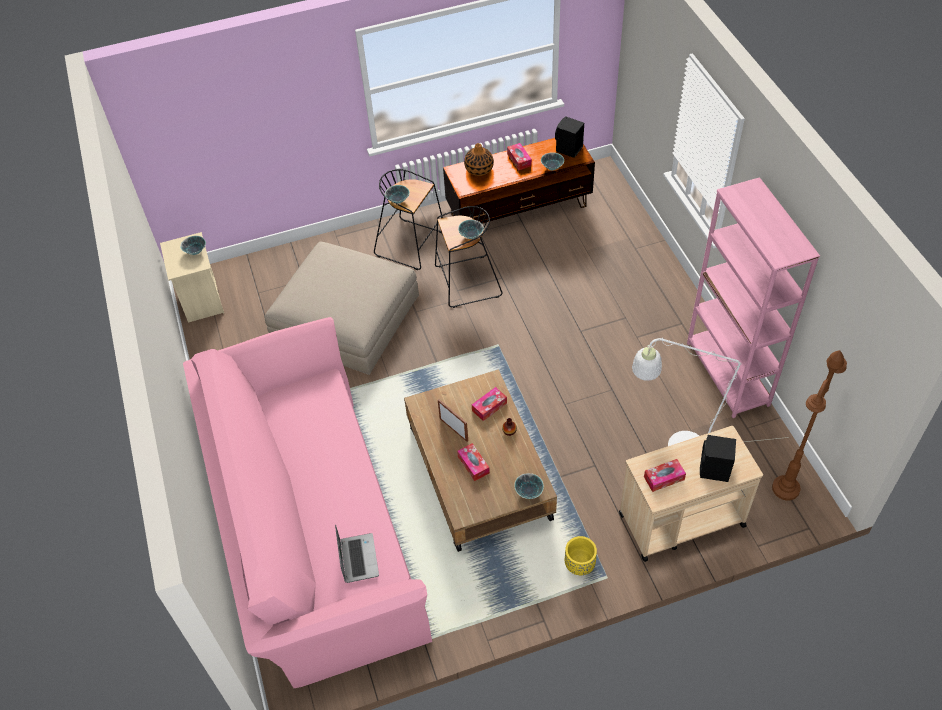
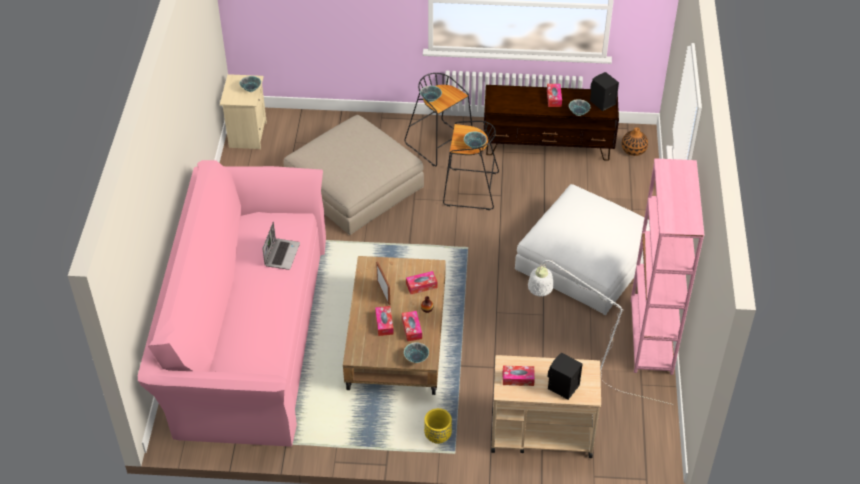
camera: 20 degrees right, 5 degrees down
(358, 558) = (255, 353): laptop -> laptop (282, 254)
(479, 169) = (515, 95): vase -> vase (633, 149)
(505, 459) = (411, 329): none -> tissue box
(621, 316) = (585, 260): none -> white ottoman
(785, 489) = (645, 442): brown floor lamp -> none

